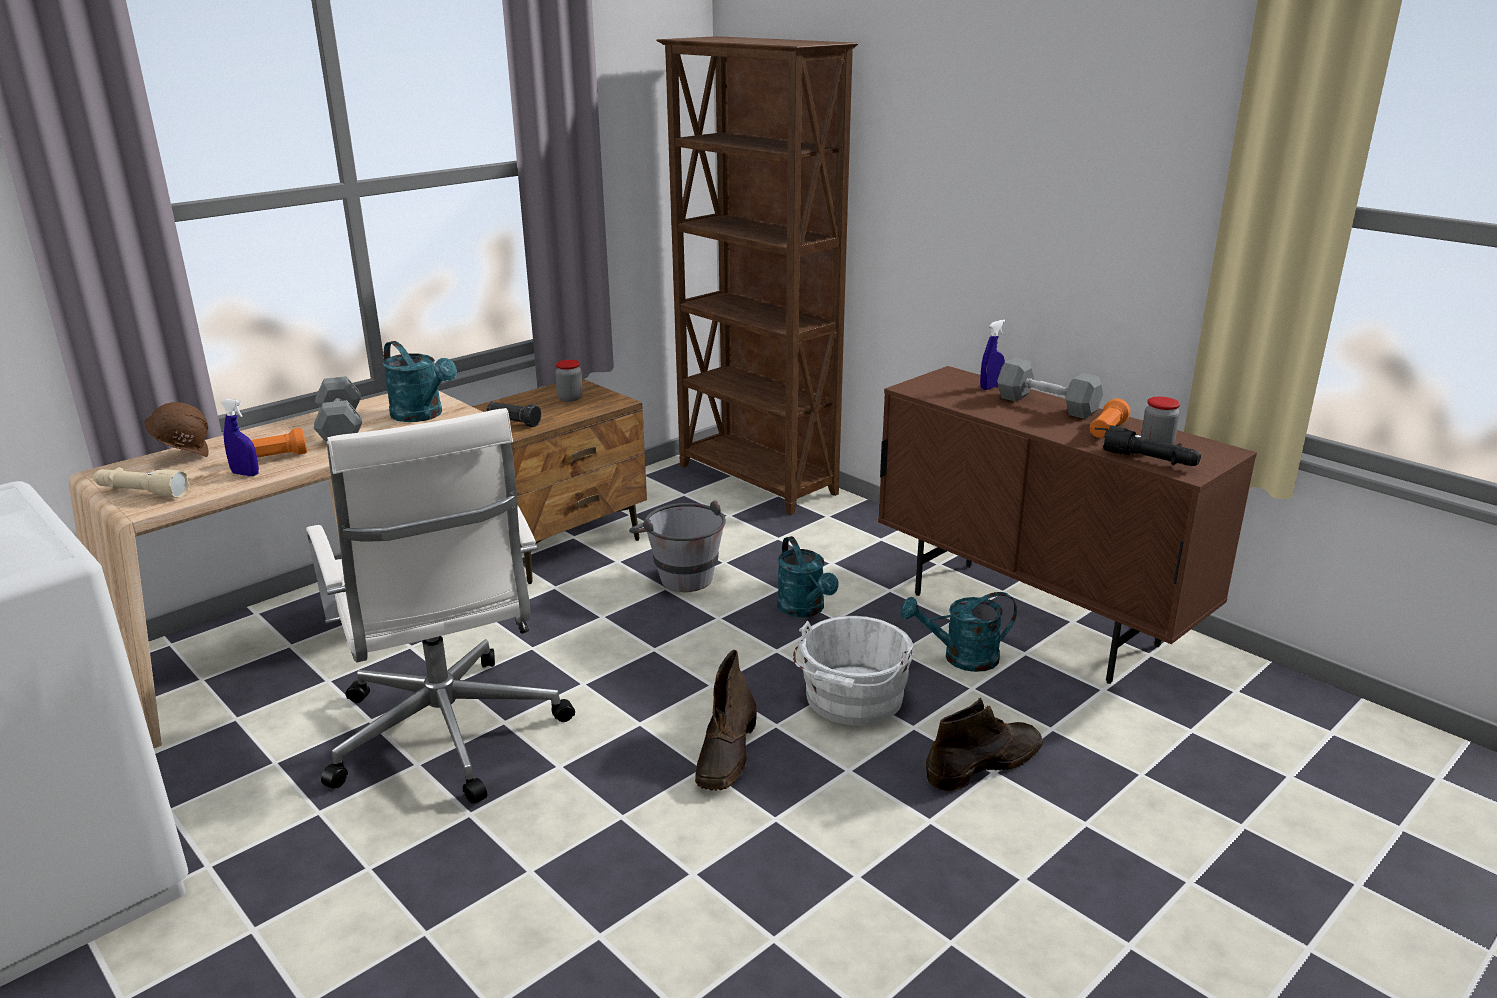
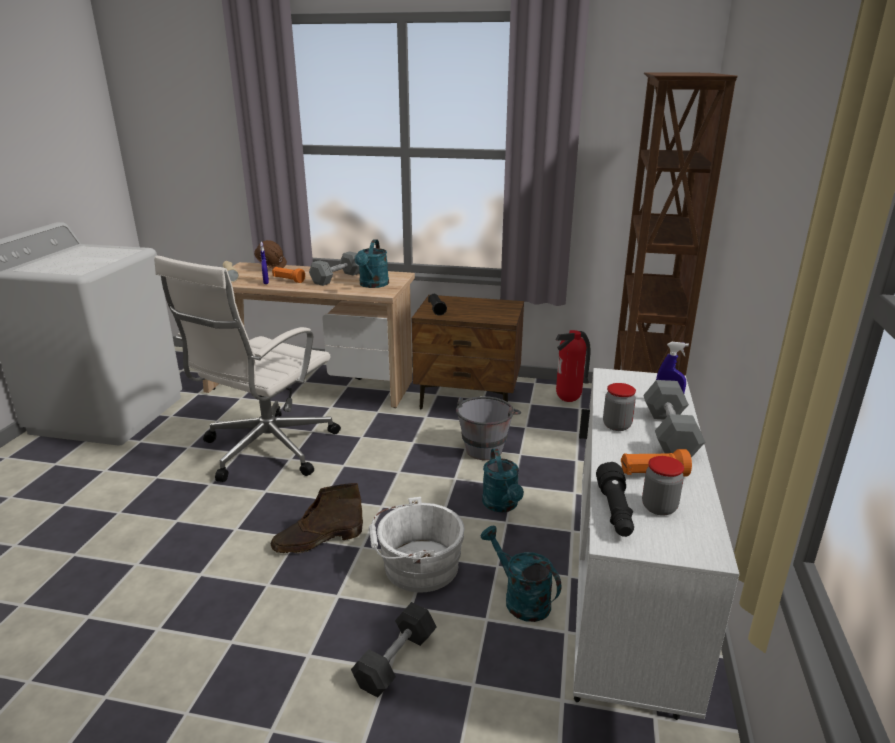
camera: 55 degrees right, 0 degrees up
(570, 398) = (490, 309): jar -> jar (617, 425)
(660, 493) = (568, 401): none -> fire extinguisher
(805, 609) = (502, 505): turquoise watering can -> turquoise watering can turned 45 degrees counterclockwise
(985, 763) = (396, 660): brown boot -> grey dumbbell
(1033, 619) = (622, 619): brown cabinet -> white cabinet

